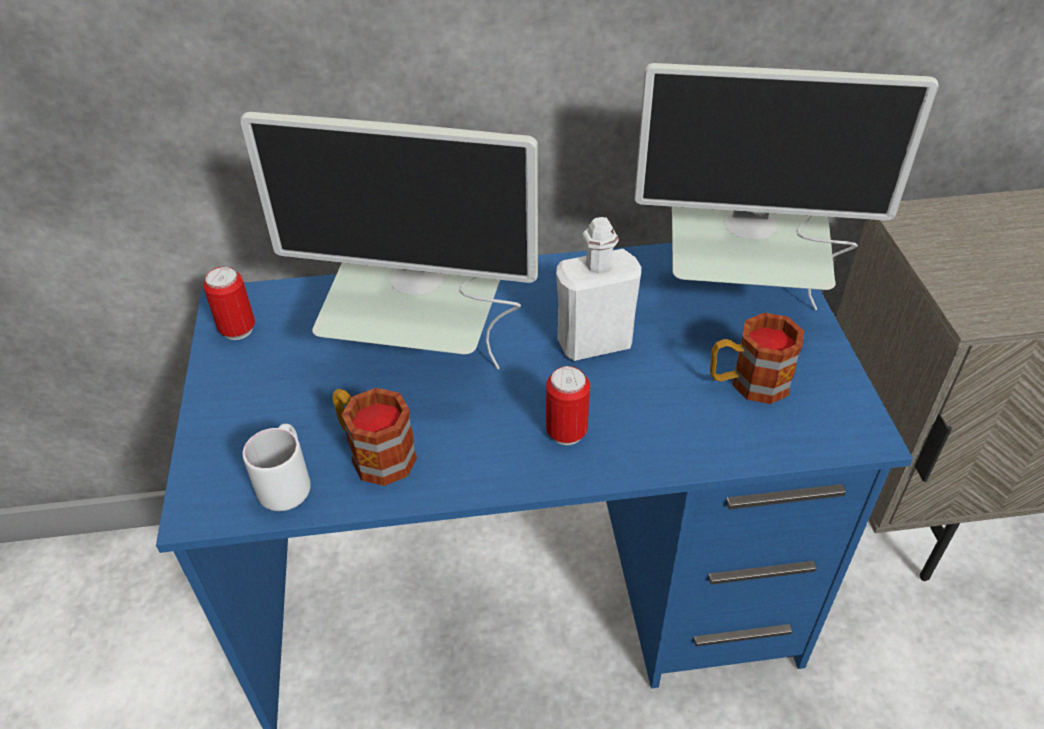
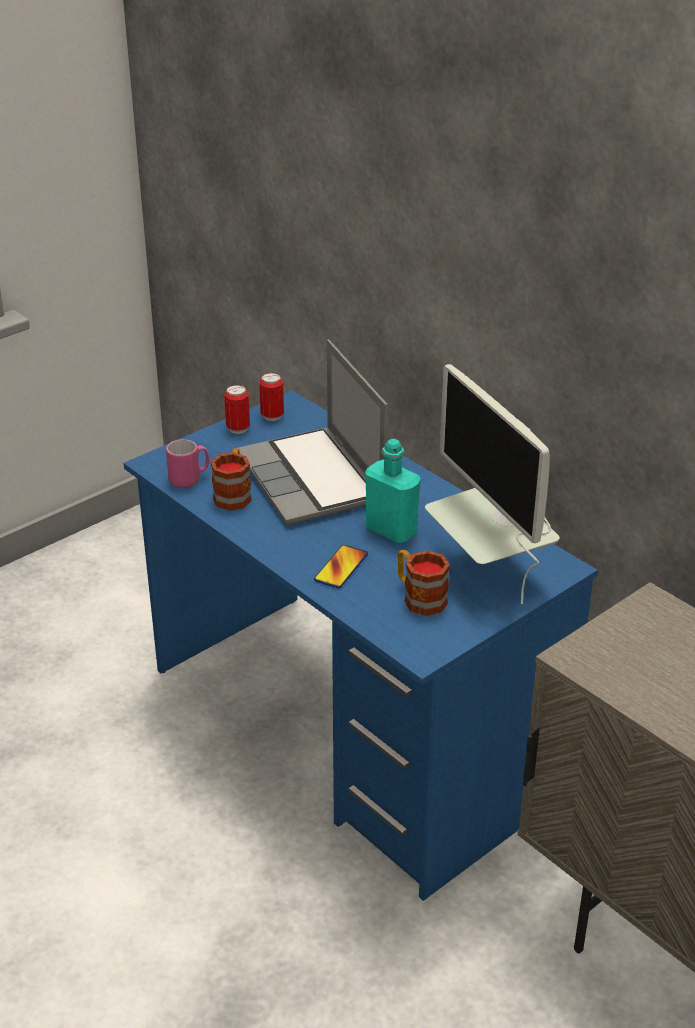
camera: 55 degrees right, 10 degrees down
(288, 483) = (190, 479): white mug -> pink mug
(422, 359) = (313, 480): monitor -> laptop
(566, 432) = (309, 547): can -> can (238, 428)
(594, 343) = (391, 531): white bottle -> turquoise bottle
(635, 423) = (341, 568): none -> phone

